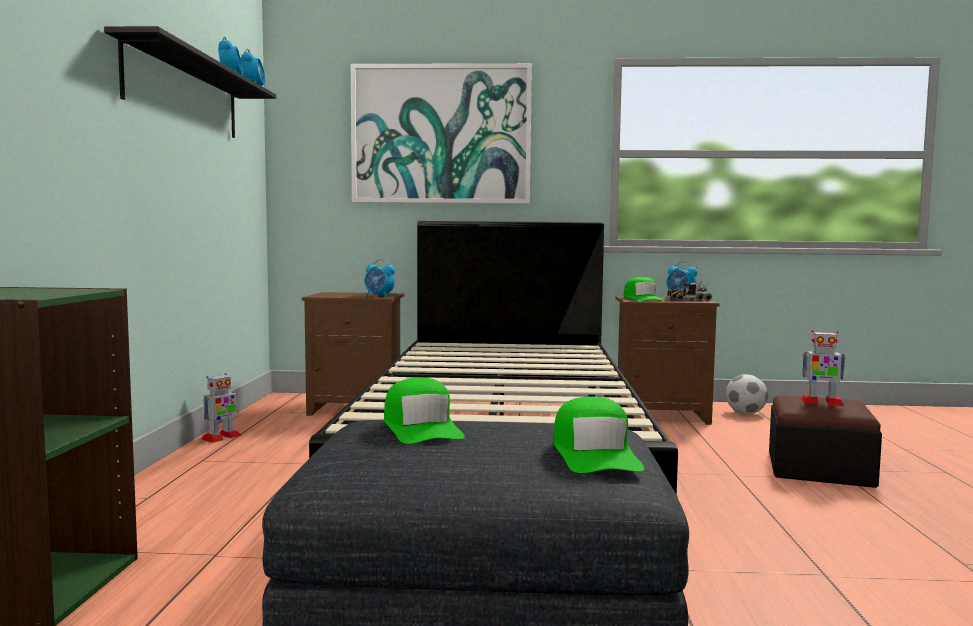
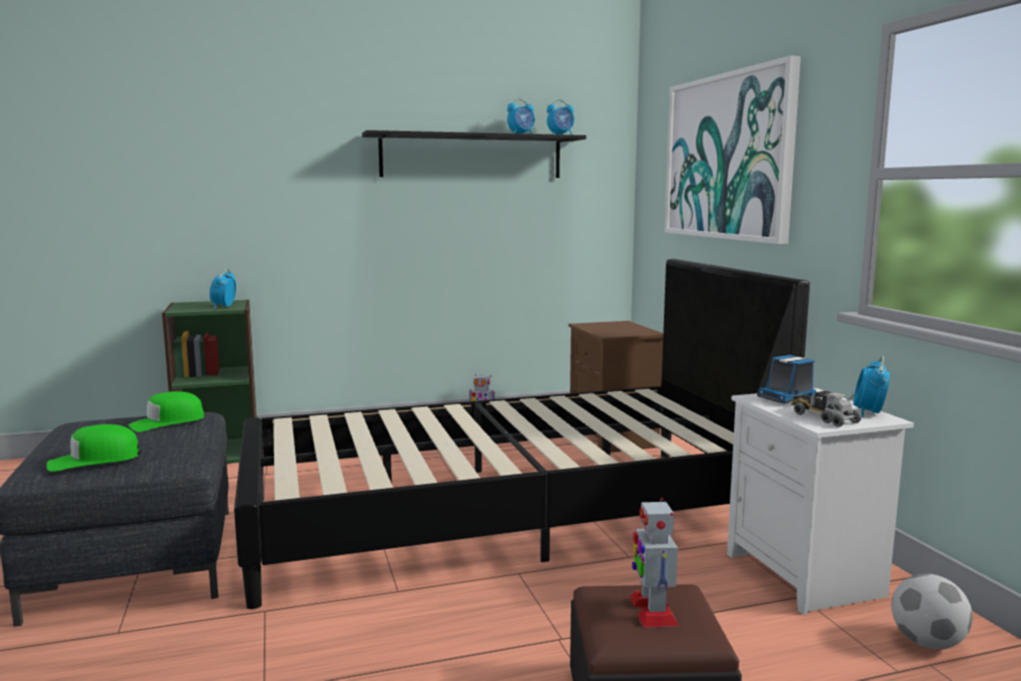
camera: 70 degrees right, 5 degrees up
(379, 296) = (612, 334): alarm clock -> alarm clock (224, 307)
(642, 299) = (788, 399): green cap -> toy truck
(662, 415) = (807, 576): brown nightstand -> white nightstand

